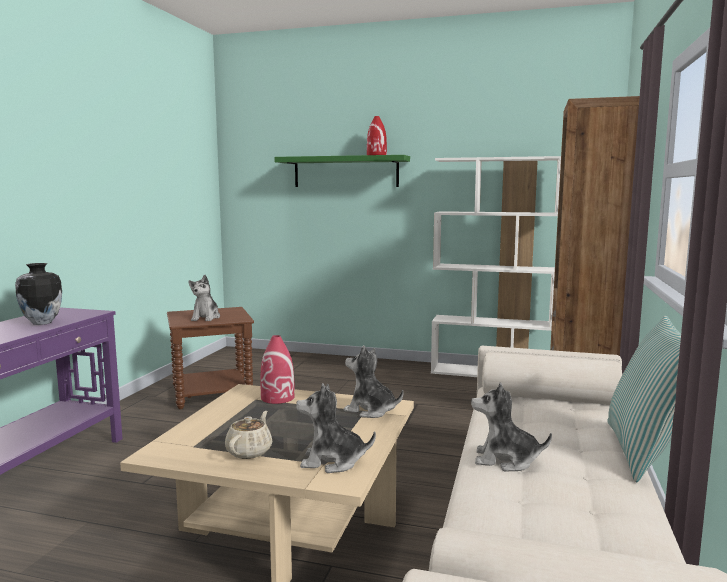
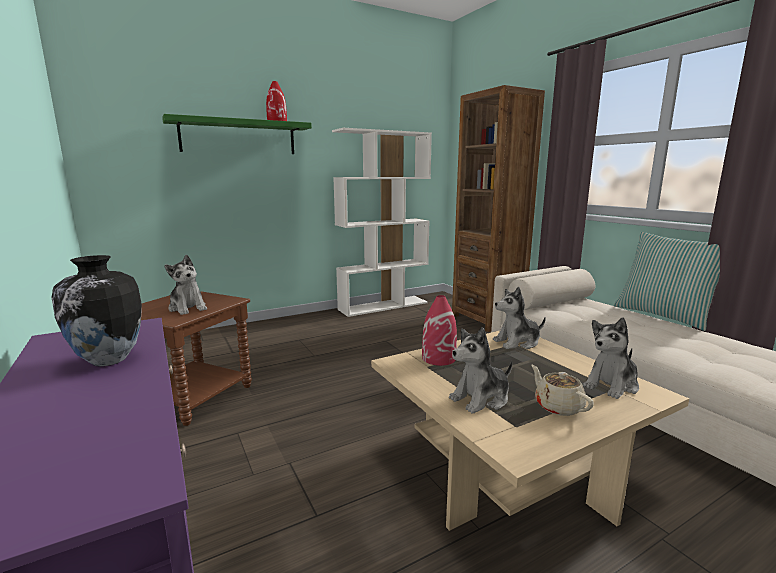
camera: 45 degrees left, 5 degrees up
(505, 460) = (650, 343): plush toy -> plush toy (481, 399)

